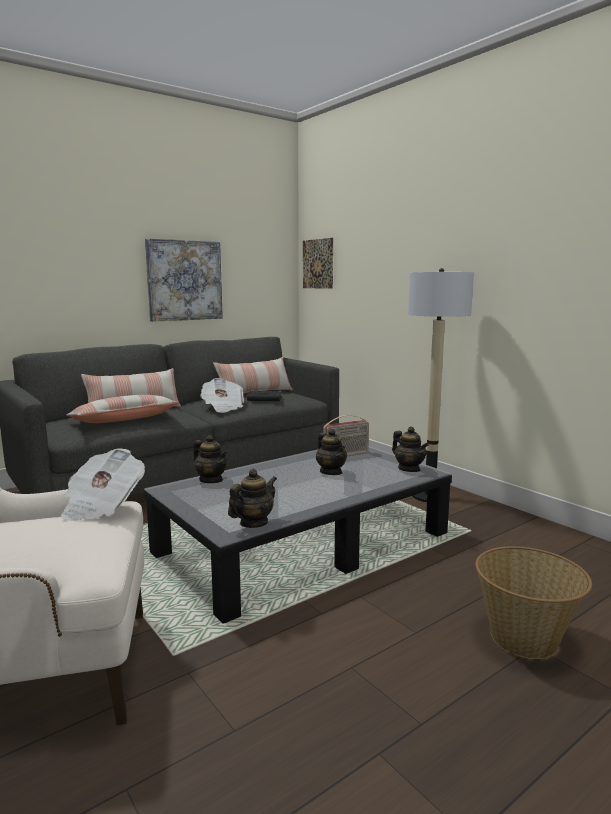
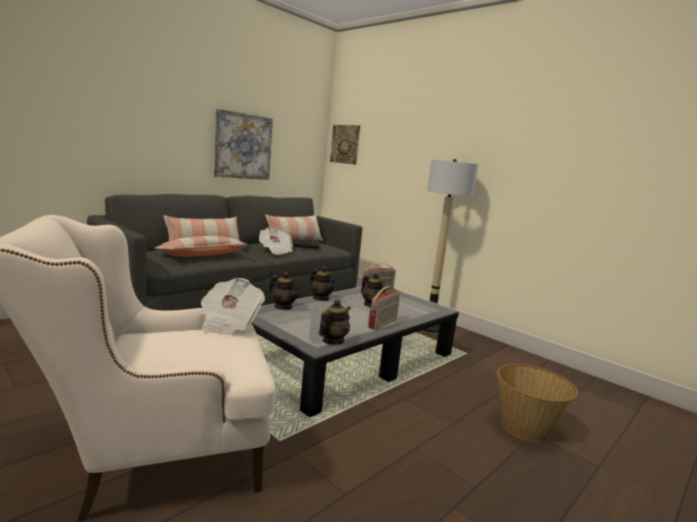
camera: 10 degrees left, 0 degrees up
(334, 496) = (383, 324): none -> radio
(409, 469) = (427, 306): teapot -> teapot (321, 298)

